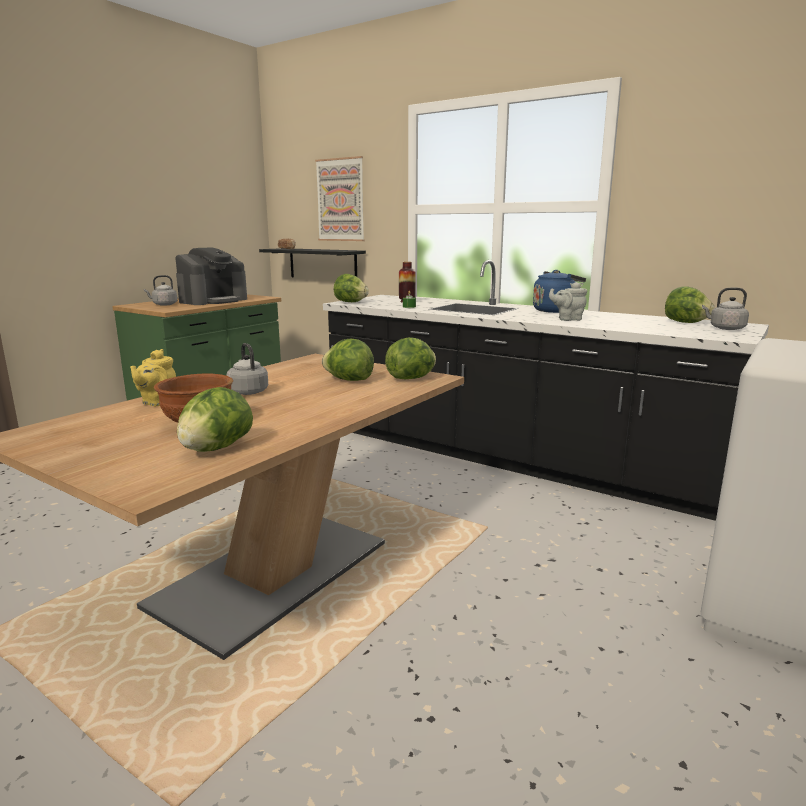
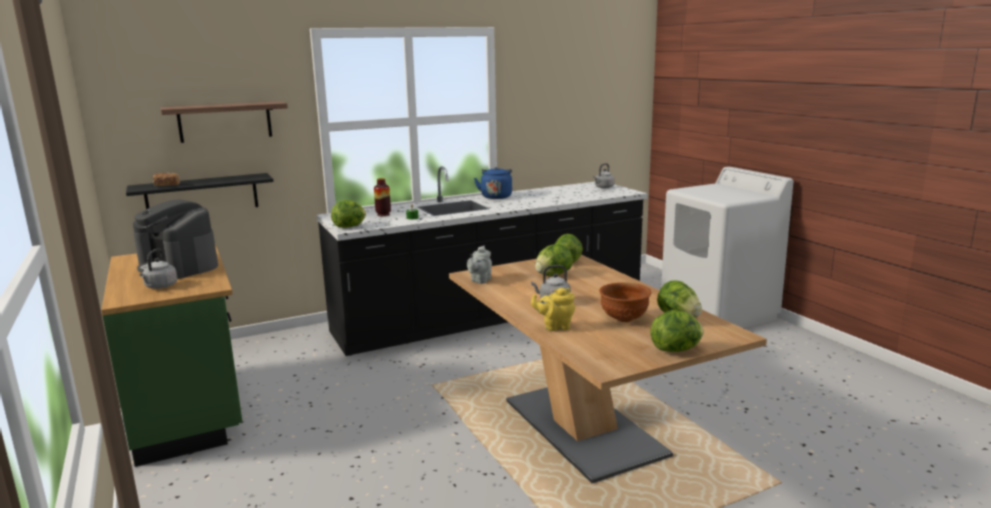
camera: 60 degrees left, 0 degrees up
(157, 402) = (555, 327): yellow teapot -> yellow teapot turned 135 degrees clockwise
(213, 300) = (179, 266): coffee machine -> coffee machine turned 150 degrees clockwise
(340, 200) = (225, 121): picture -> shelf
(567, 319) = (533, 200): grey teapot -> grey teapot (480, 280)
(685, 322) = (577, 188): lettuce -> lettuce (676, 350)

